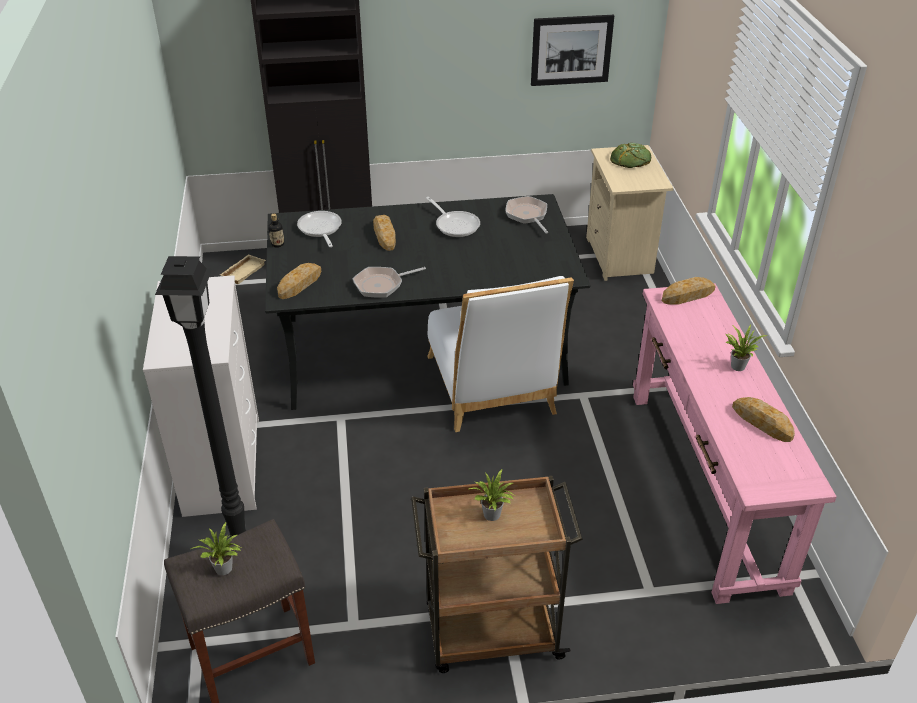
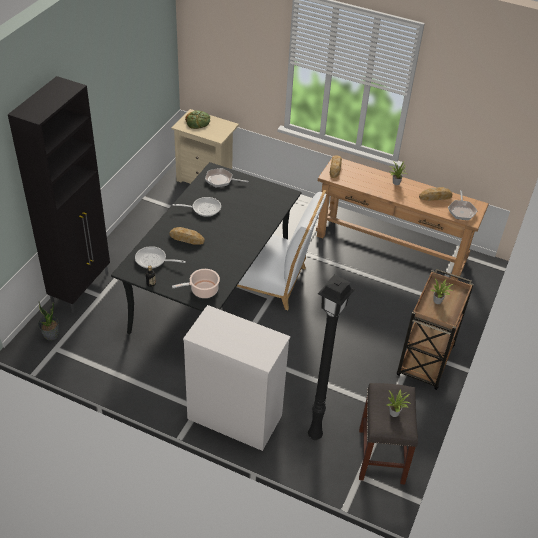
camera: 60 degrees left, 5 degrees up
(243, 271) = (51, 335): beige tray -> potted plant
(300, 284) = (202, 290): bread -> cooking pot
(382, 285) = (234, 260): frying pan -> frying pan (461, 210)
(571, 50) = (147, 76): picture -> none
(704, 486) = (390, 248): pink console table -> brown console table

